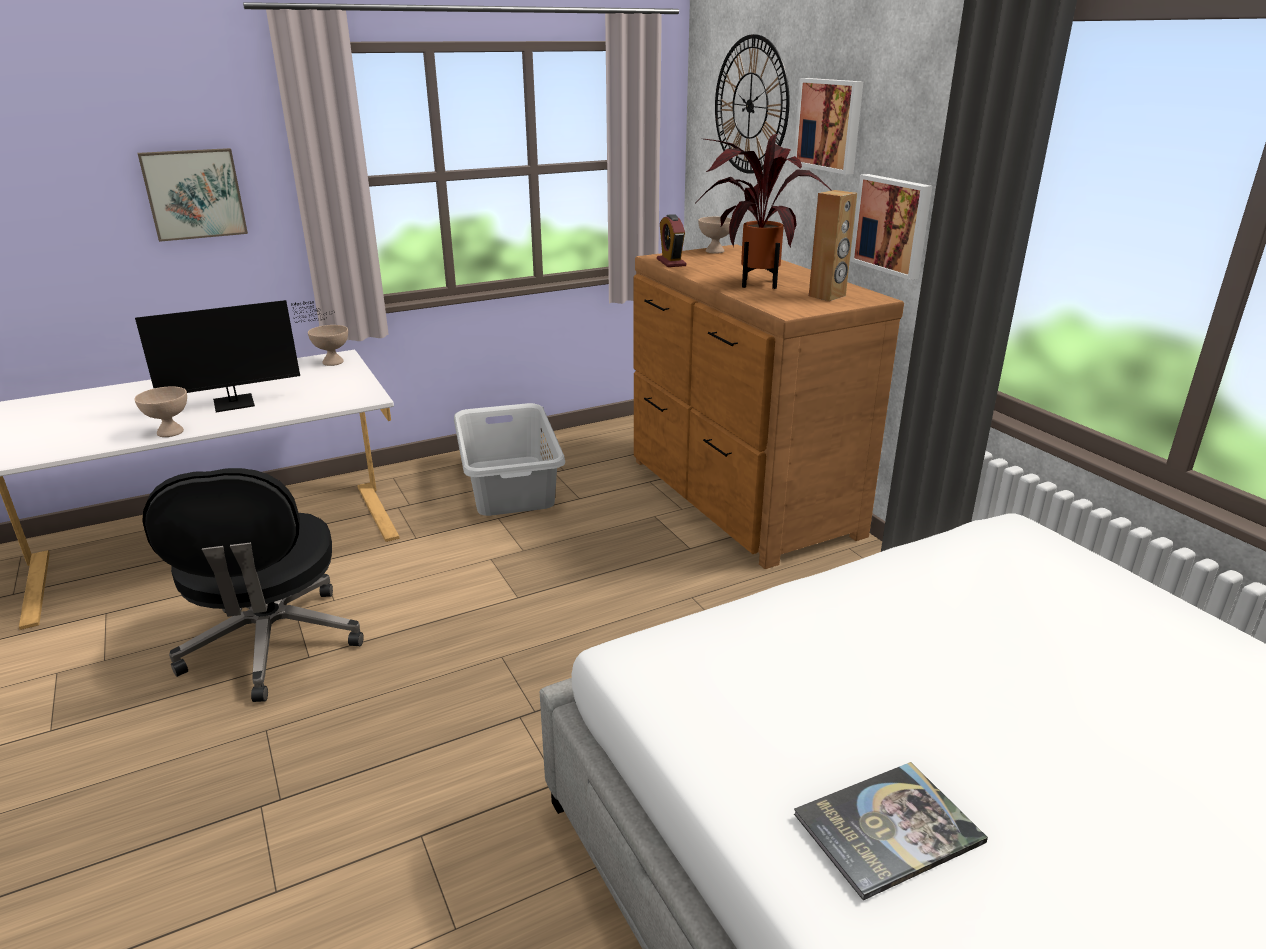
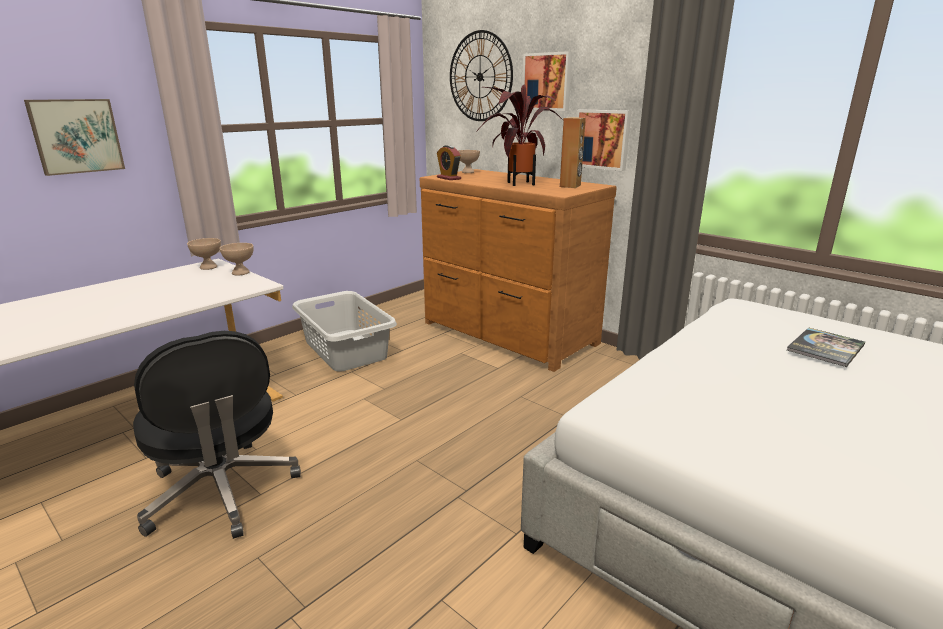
camera: 20 degrees left, 5 degrees down
(170, 432) = (102, 326): beige bowl -> beige bowl (240, 272)
(241, 402) = (151, 299): monitor -> none
(888, 829) = (860, 470): book -> book (825, 348)

